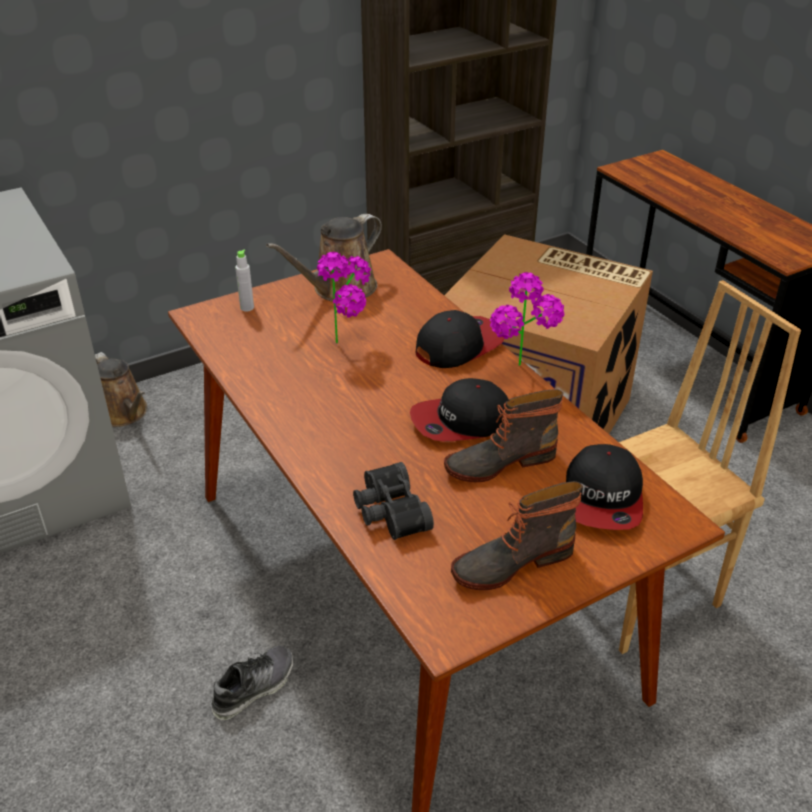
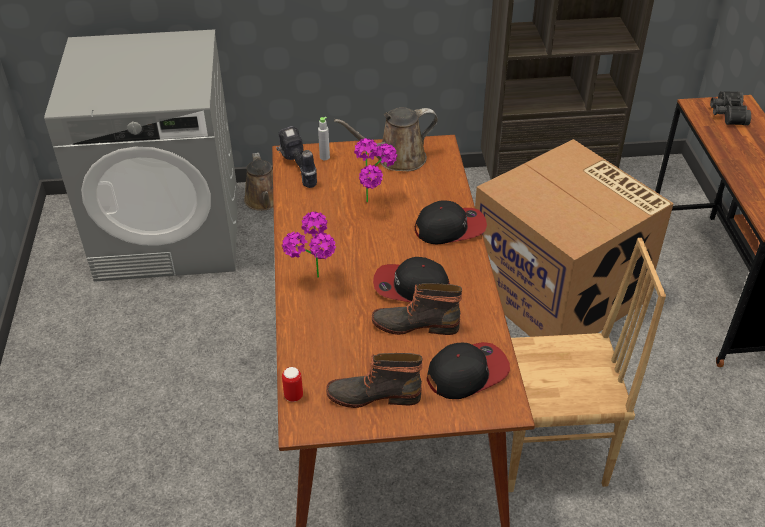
camera: 25 degrees right, 5 degrees up
(221, 330) = (297, 170): none -> power drill
(254, 687) = (249, 421): shoe -> none
(388, 512) = (320, 334): black binoculars -> black binoculars (726, 114)
(408, 601) = (293, 396): none -> can
(522, 372) = (480, 263): potted plant -> potted plant (314, 284)
(603, 498) = (467, 373): cap -> cap turned 150 degrees counterclockwise

